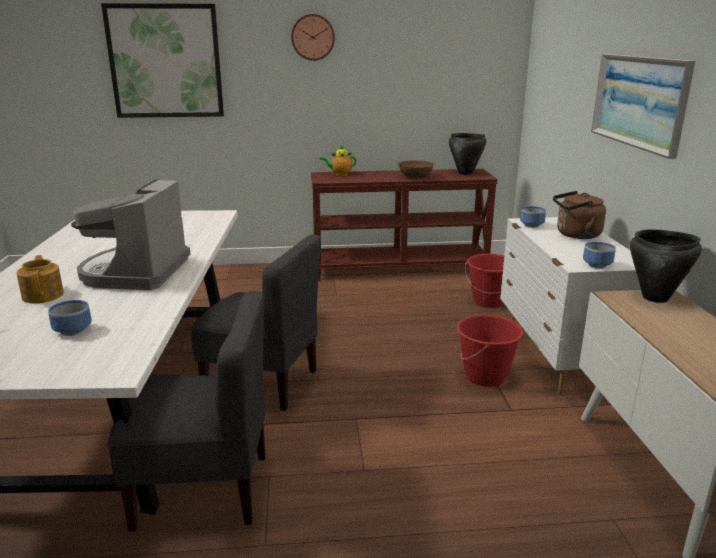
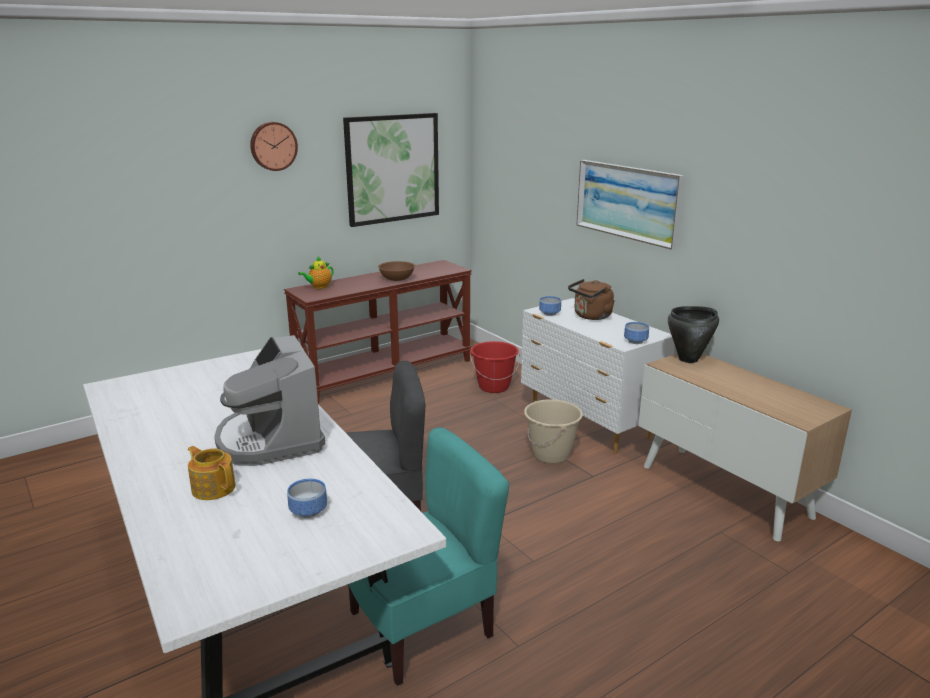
camera: 30 degrees left, 0 degrees up
(165, 61) = (105, 186): picture -> picture (392, 168)
(204, 489) = (422, 627): grey chair -> turquoise chair
(465, 173) = (436, 267): black cooking pot -> none
(485, 376) = (551, 455): red bucket -> beige bucket

